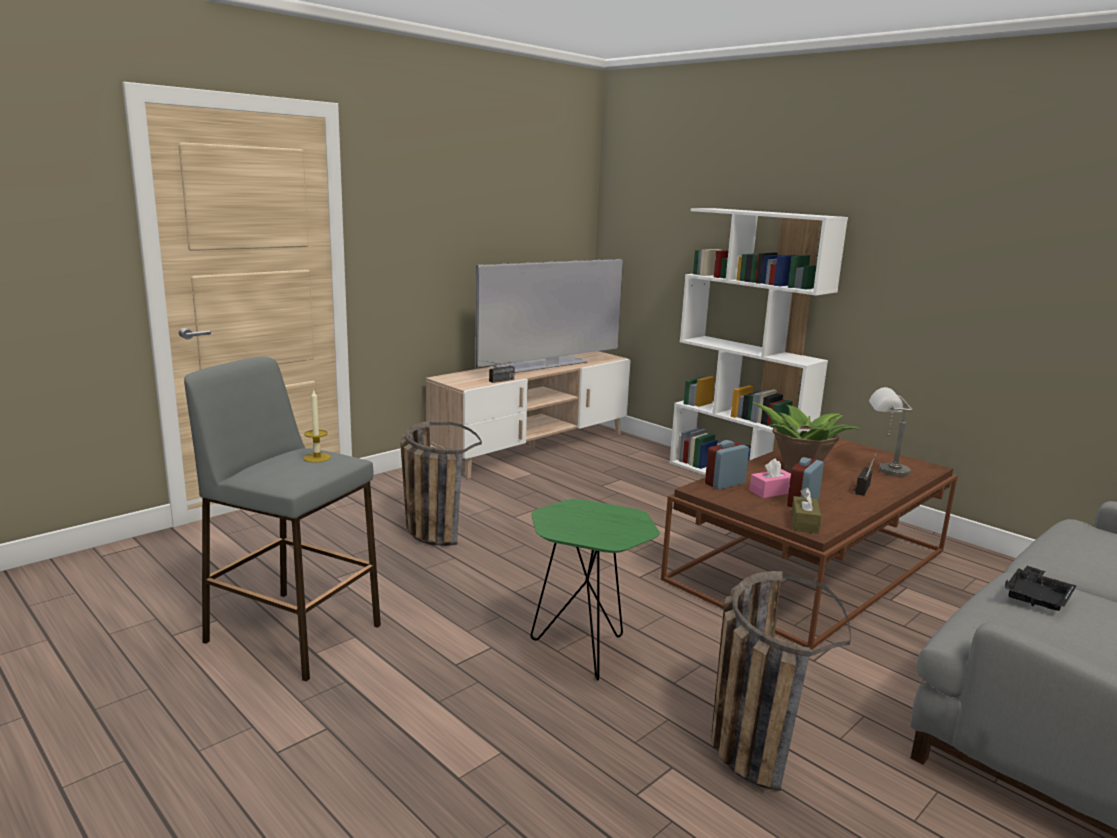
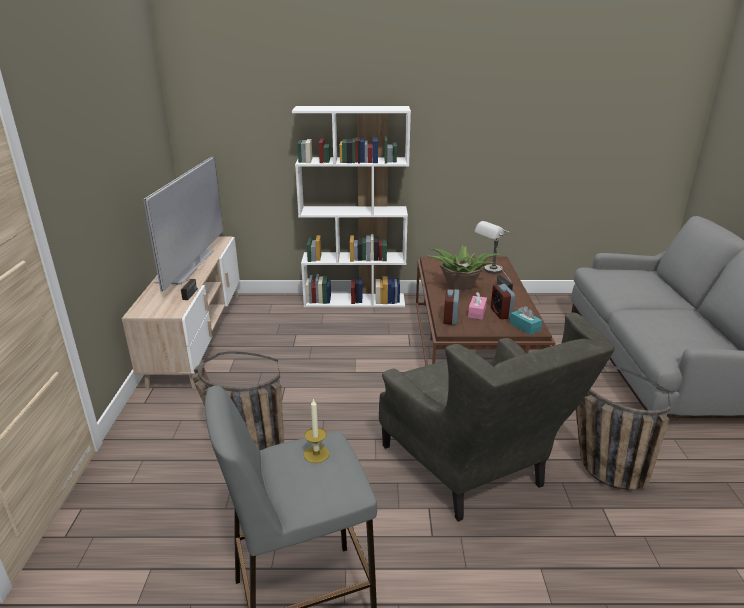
camera: 45 degrees left, 10 degrees up
(586, 652) = (473, 472): green side table -> grey armchair
(804, 523) = (524, 327): brown tissue box -> turquoise tissue box
(1037, 597) = (657, 323): black tray -> none

